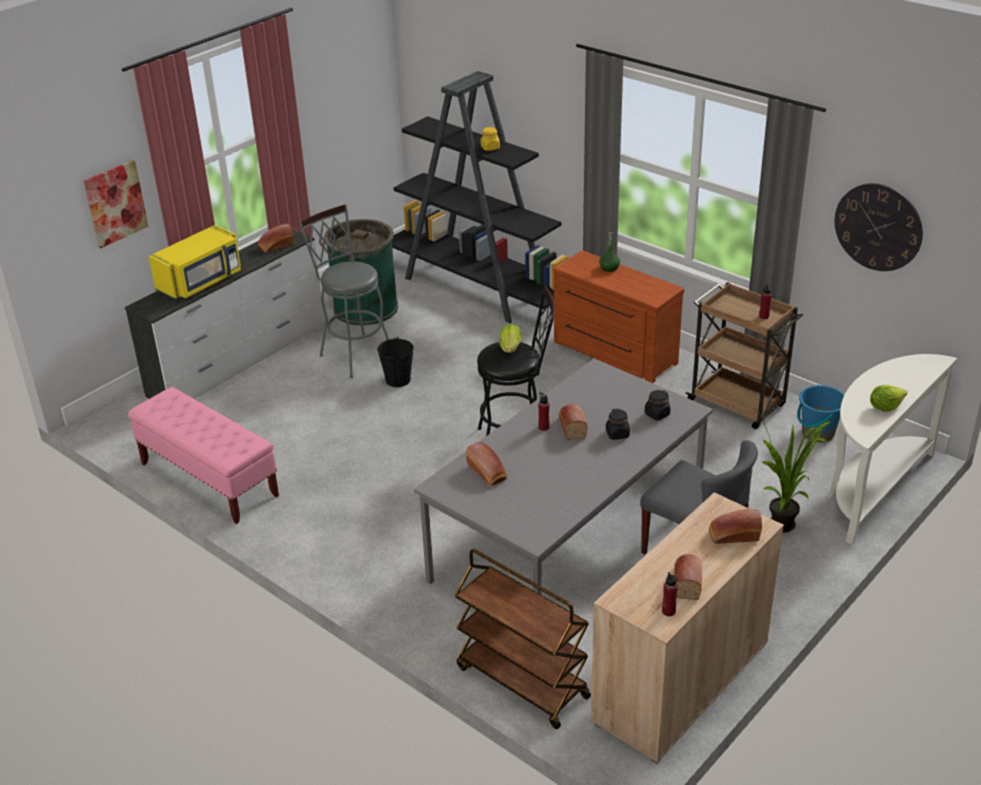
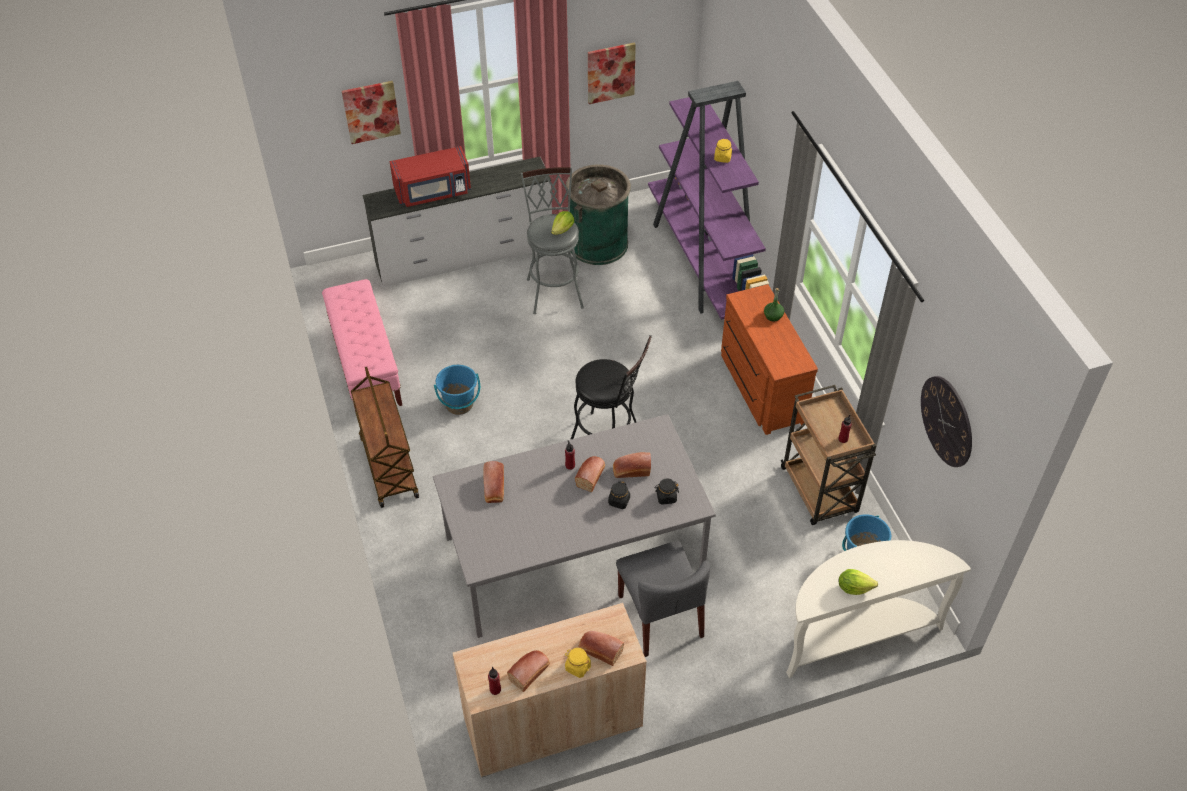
camera: 30 degrees right, 15 degrees up
(201, 282) = (433, 192): yellow microwave -> red microwave
(275, 246) = (514, 176): bread -> bread (631, 471)
(329, 123) = (610, 72): none -> picture
(339, 472) = (459, 404): none -> blue bucket
(398, 380) = (567, 333): black bucket -> none
(478, 289) = (704, 263): black bookcase -> purple bookcase
(510, 348) = (610, 372): lettuce -> lettuce (563, 230)
(521, 682) = (444, 658): brown cart -> brown cart (388, 466)
(727, 557) = (577, 667): none -> yellow jar
(783, 529) = (746, 634): potted plant -> none

